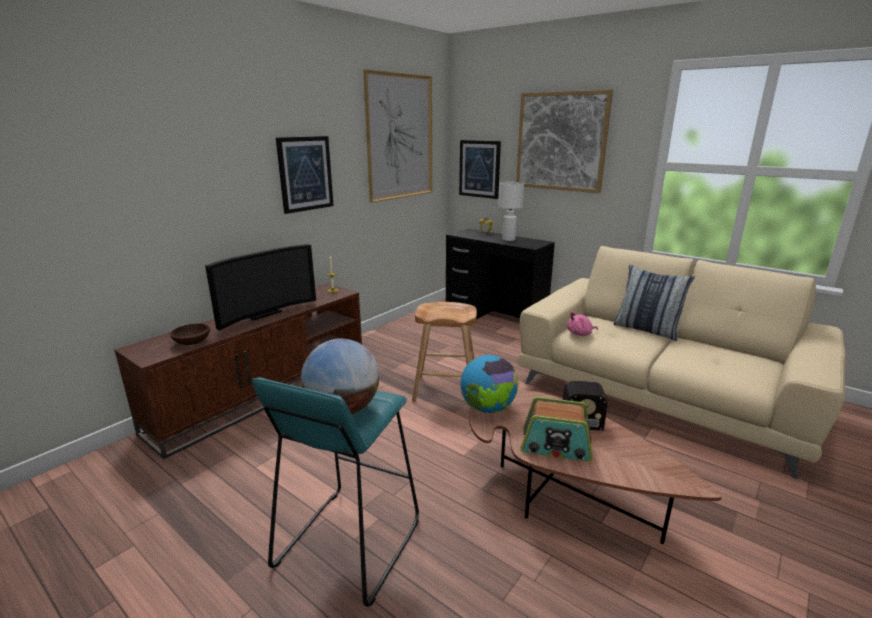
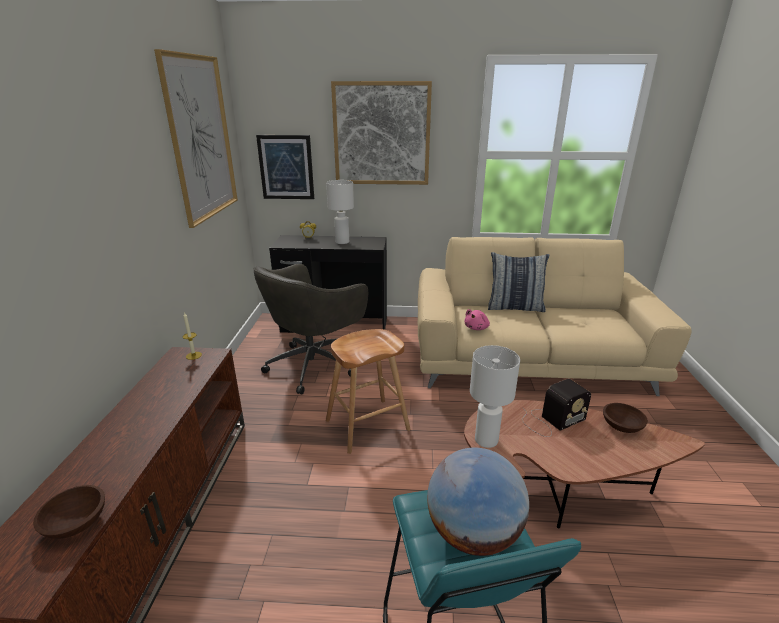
camera: 35 degrees left, 5 degrees up
(262, 313) = (136, 426): television -> none
(305, 174) = (121, 208): picture -> none
(449, 340) = (314, 364): none -> grey office chair
(488, 409) = (486, 439): globe -> white table lamp
(556, 446) = (575, 453): radio -> none
(636, 448) = (621, 426): none -> brown bowl

